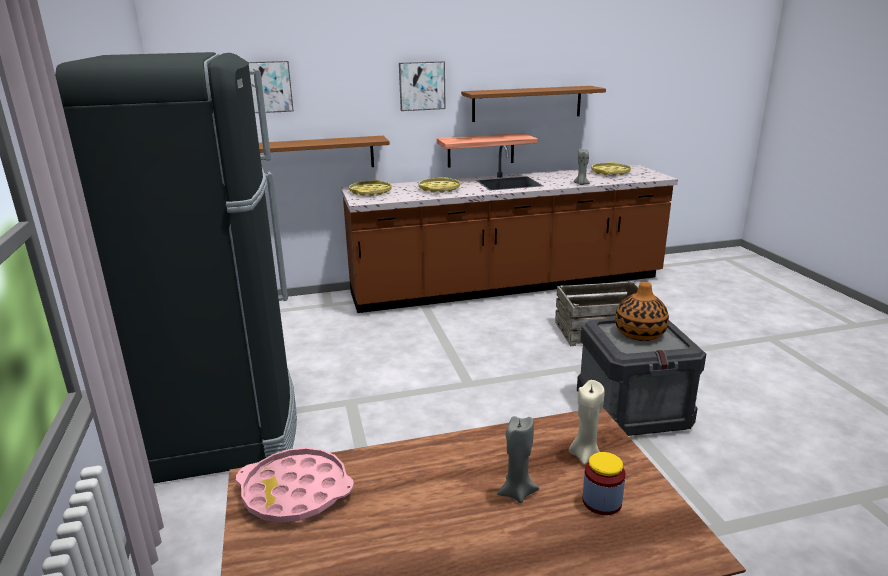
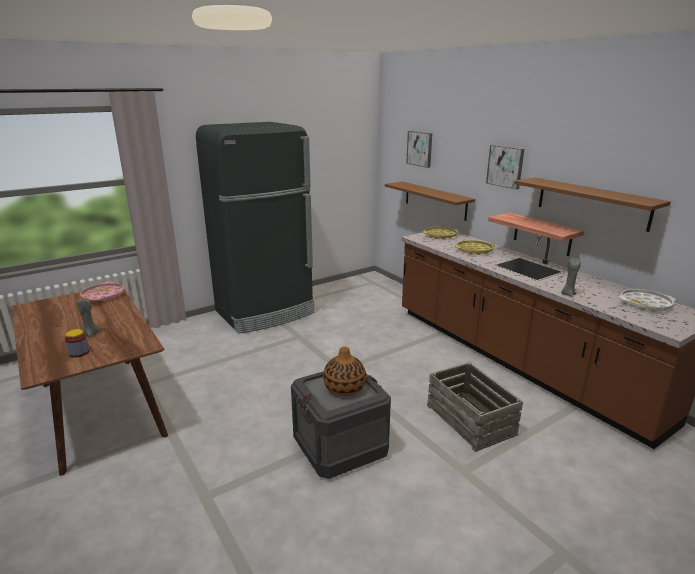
camera: 70 degrees right, 0 degrees up
(584, 455) = (117, 346): beige candle -> none
(610, 172) = (645, 304): yellow tray -> white tray

